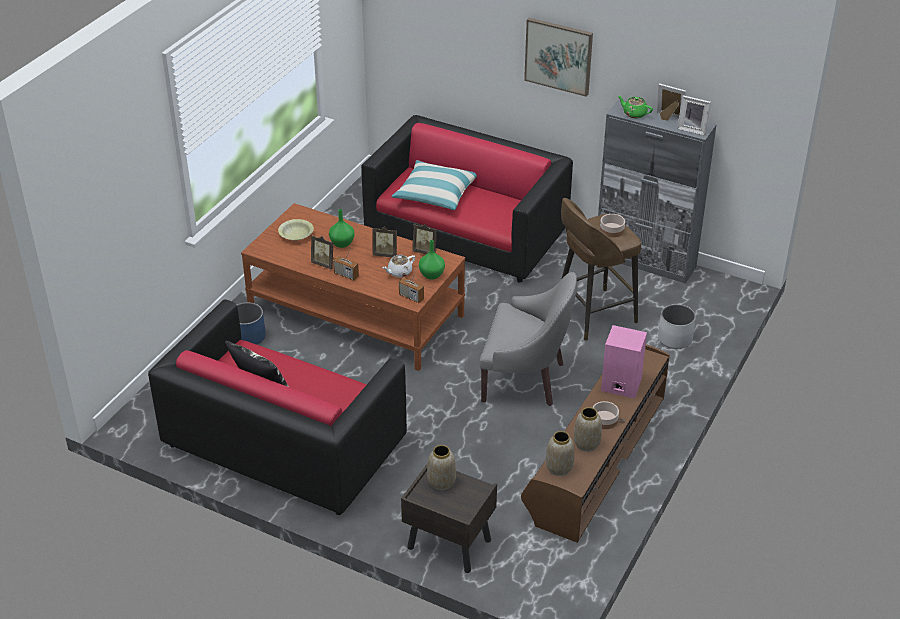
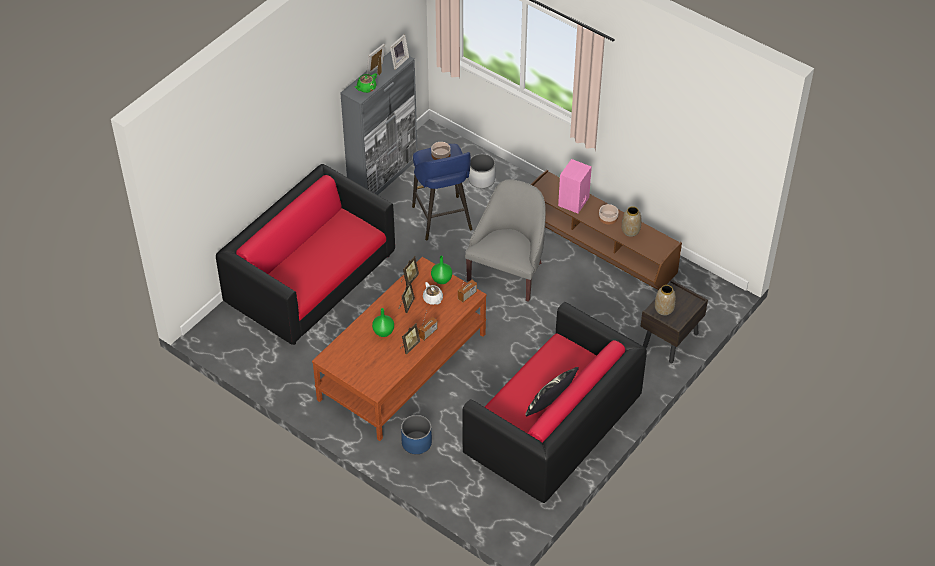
camera: 80 degrees left, 10 degrees up
(296, 234) = (362, 362): yellow bowl -> none
(436, 194) = (307, 270): pillow -> none
(558, 56) = (299, 104): picture -> none
(559, 467) = (651, 249): vase -> none
(592, 315) = (442, 220): brown stool -> blue stool

